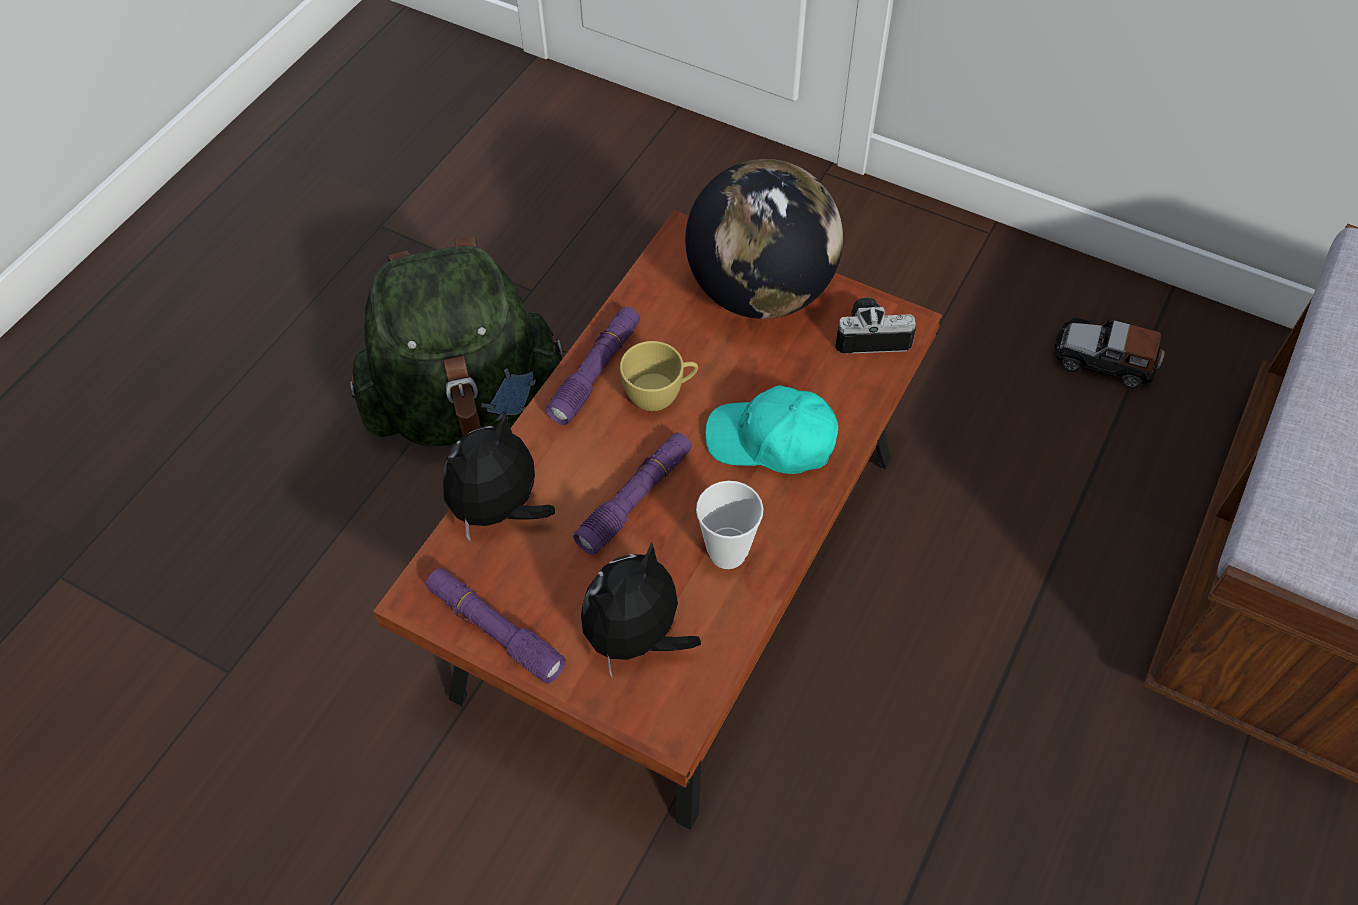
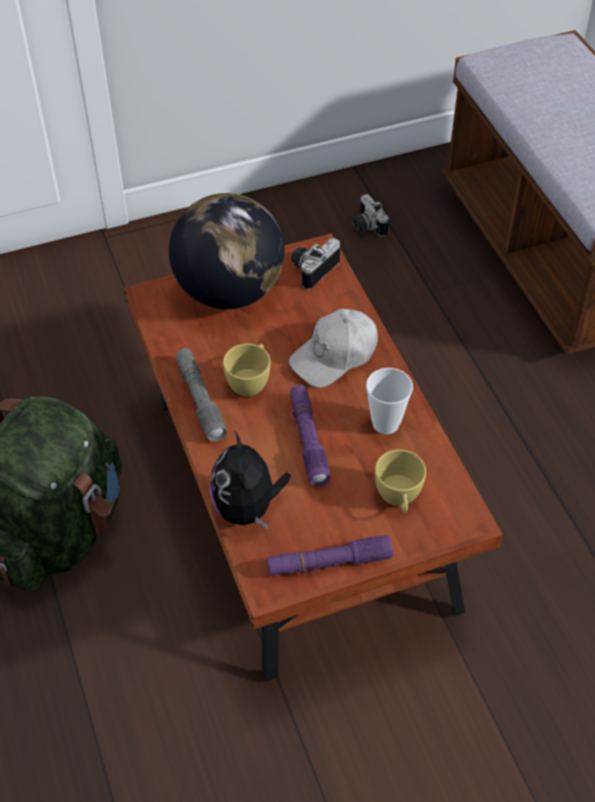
camera: 50 degrees left, 5 degrees down
(596, 372) = (200, 399): purple flashlight -> grey flashlight
(636, 637) = (398, 499): plush toy -> yellow cup
(772, 441) = (335, 356): turquoise cap -> white cap
(1103, 360) = (366, 226): toy car -> camera

